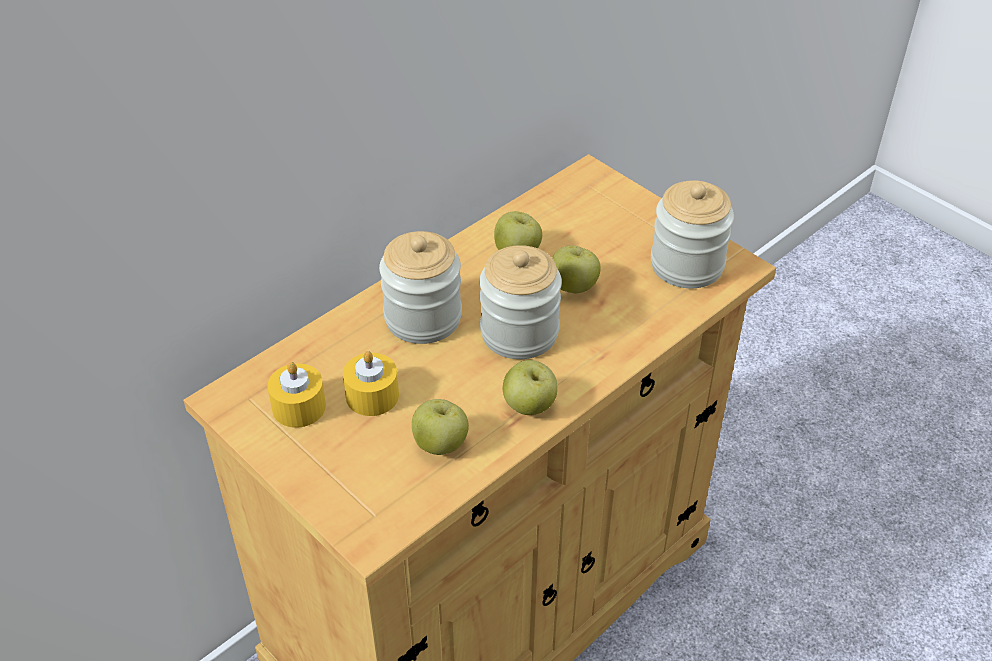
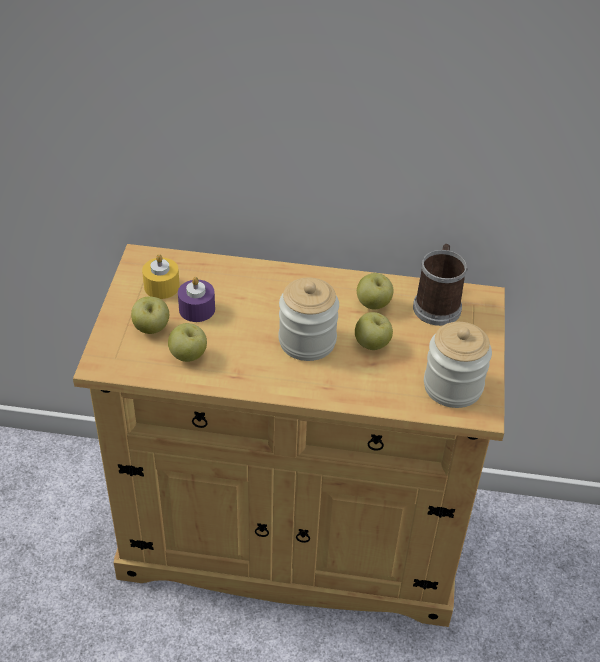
camera: 50 degrees right, 0 degrees up
(372, 396) = (197, 309): yellow candle -> purple candle
(423, 318) = (276, 295): jar -> none
(529, 406) = (253, 376): apple -> apple (151, 328)
(565, 209) = (437, 304): none -> mug

